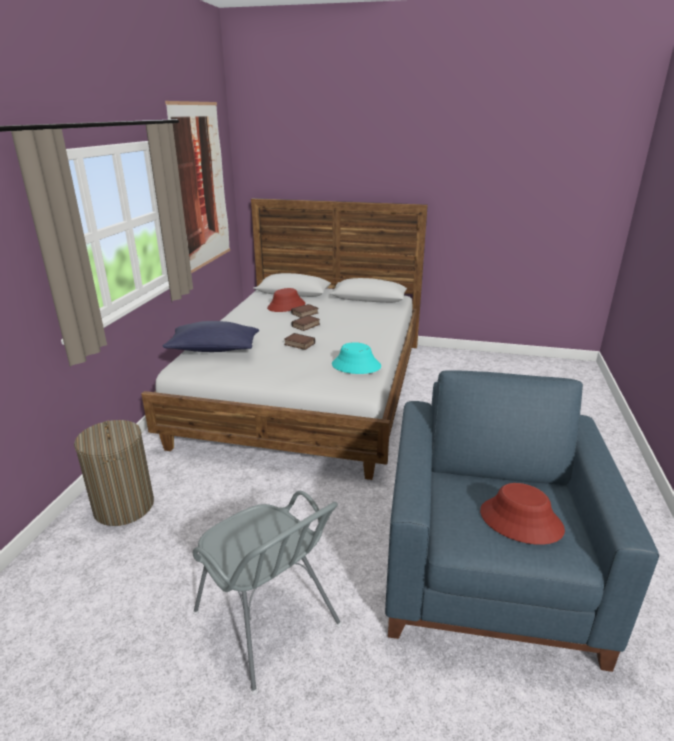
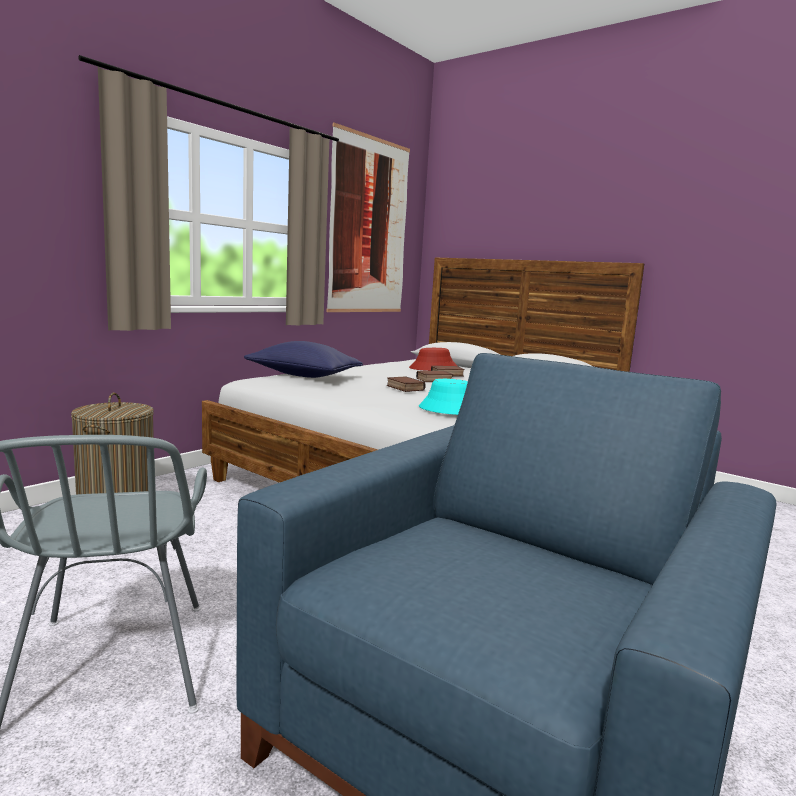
camera: 25 degrees right, 15 degrees down
(520, 521) = (494, 587): red hat -> none

